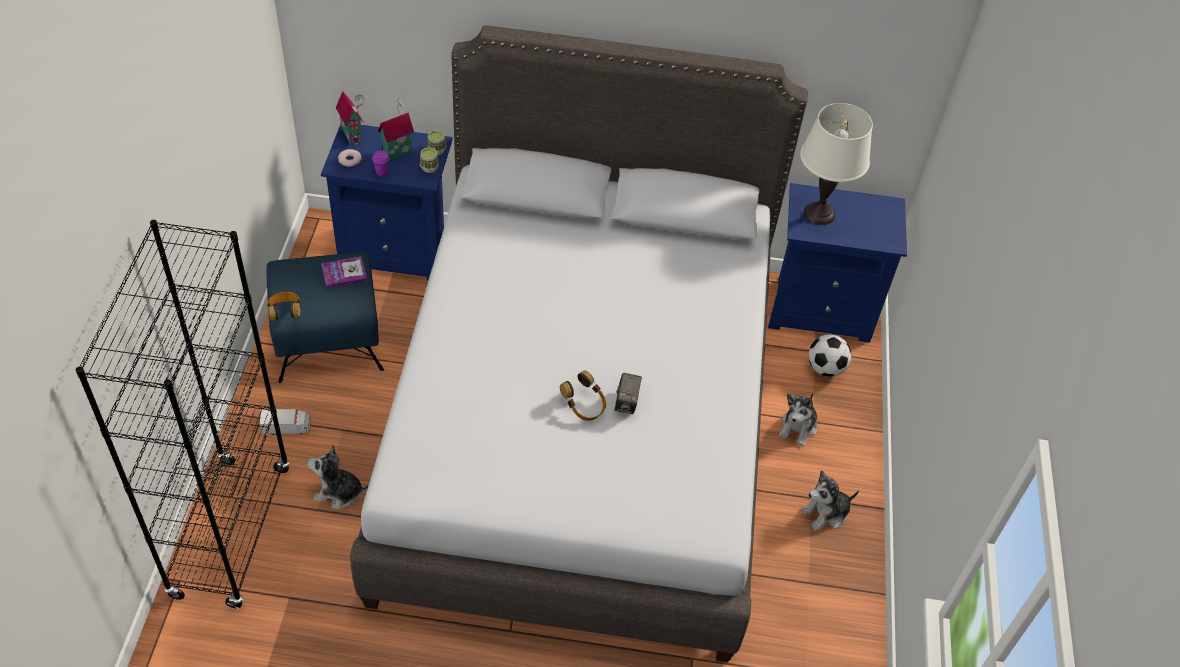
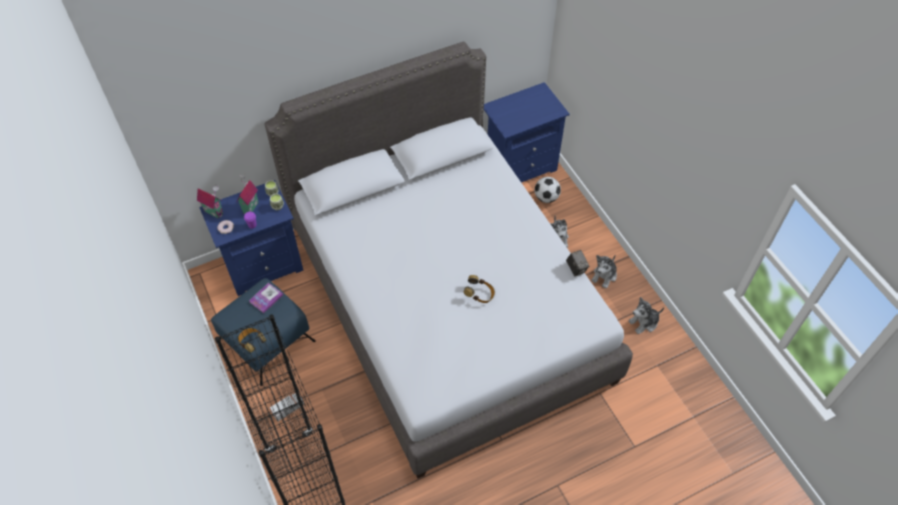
camera: 30 degrees left, 5 degrees up
(339, 492) = (350, 426): plush toy -> plush toy (644, 322)
(626, 403) = (499, 280): camera -> camera (576, 268)
(819, 213) = (509, 114): white table lamp -> none

